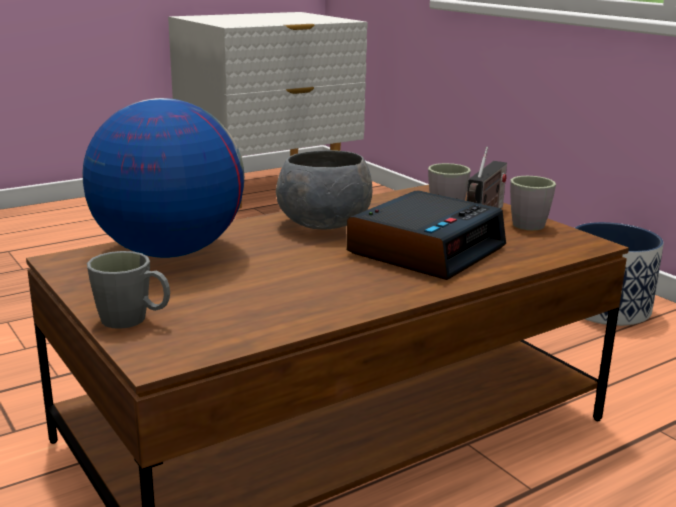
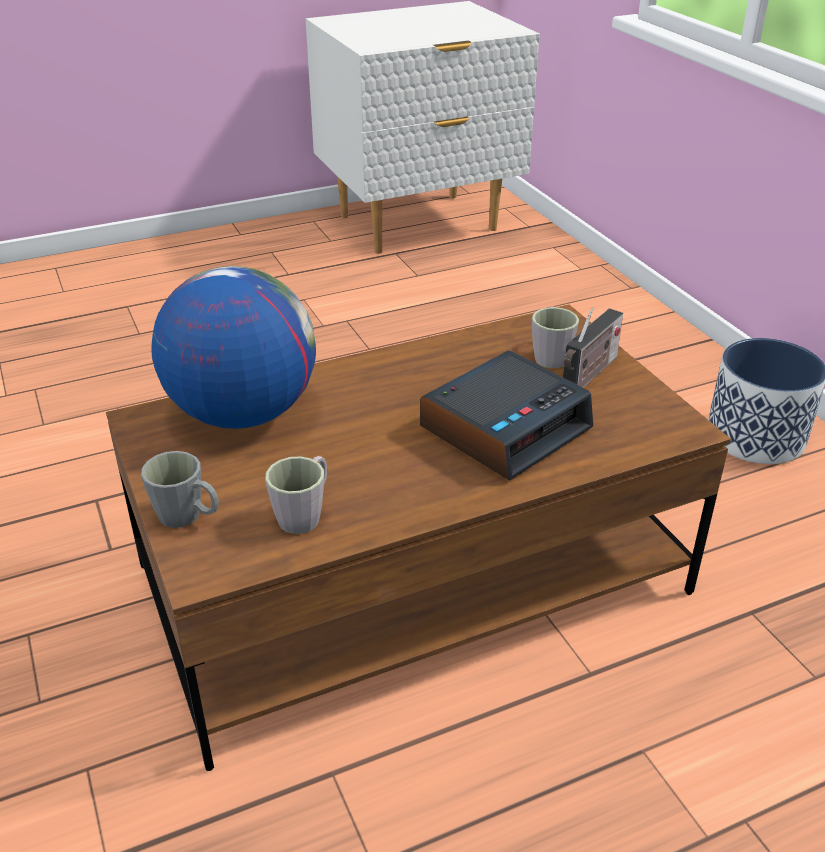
camera: 10 degrees right, 15 degrees up
(323, 224) = (410, 375): grey bowl -> none
(529, 222) = (636, 387): grey mug -> grey mug (305, 514)

